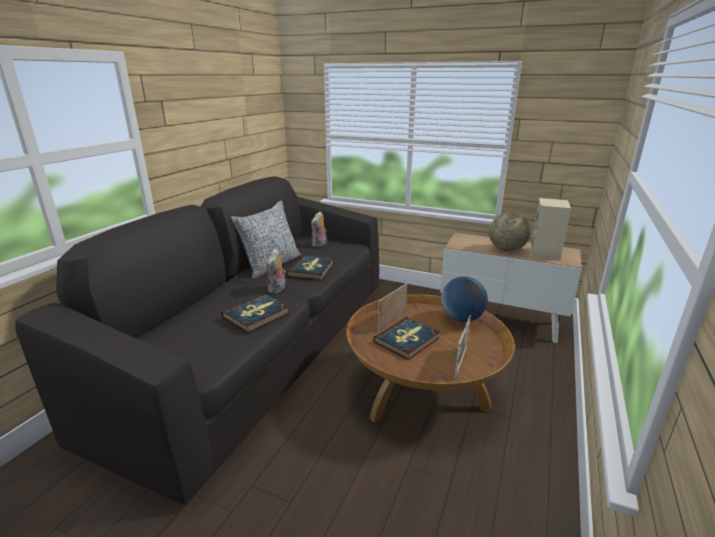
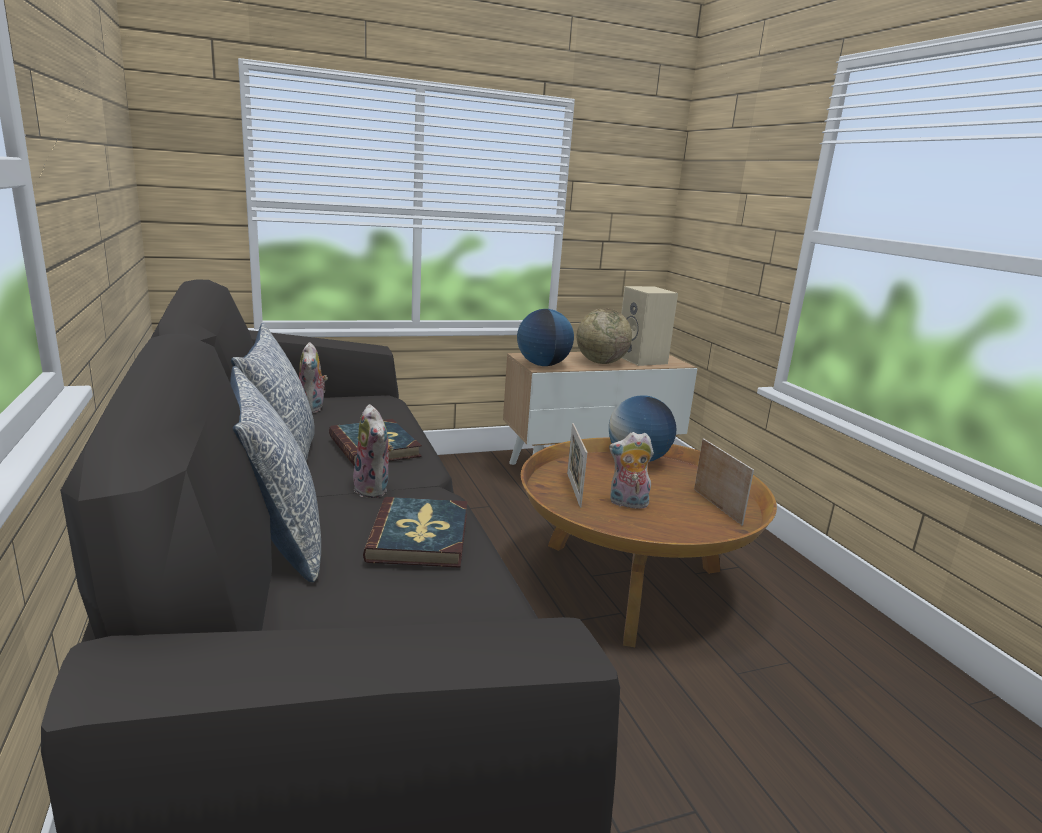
camera: 45 degrees left, 5 degrees down
(216, 297) = (277, 538): none -> pillow
(407, 340) = (627, 504): book -> plush toy
(460, 244) = (543, 365): none -> globe

